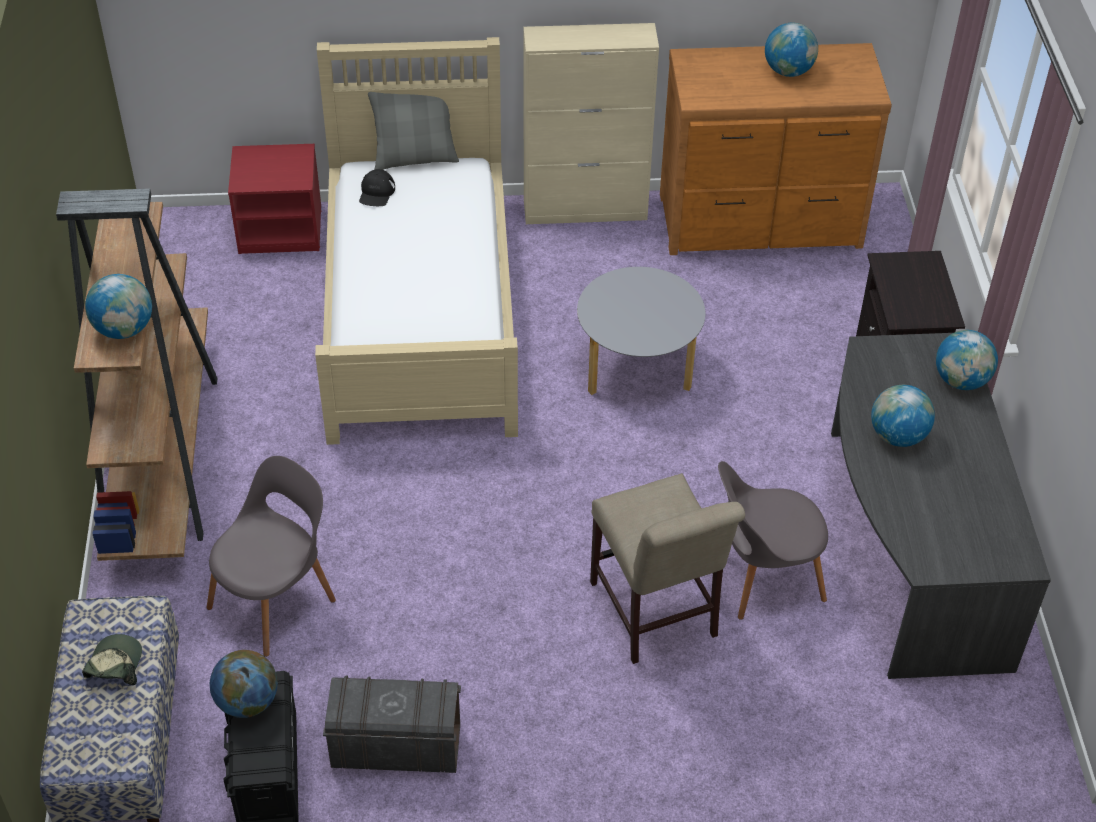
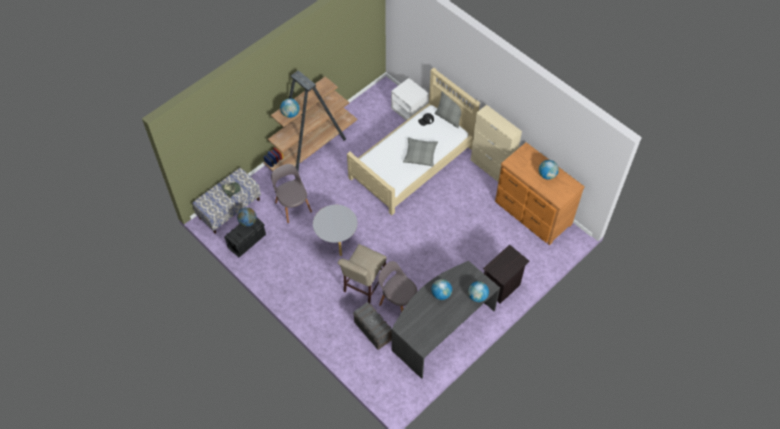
camera: 50 degrees right, 10 degrees up
(276, 600) = (293, 205): grey chair -> grey chair turned 120 degrees counterclockwise
(281, 229) = (410, 110): red nightstand -> white nightstand
(395, 746) = (275, 260): grey storage box -> grey storage box (373, 331)
(454, 257) = (420, 154): none -> grey pillow
(636, 370) = (442, 224): grey coffee table -> grey coffee table (336, 238)

